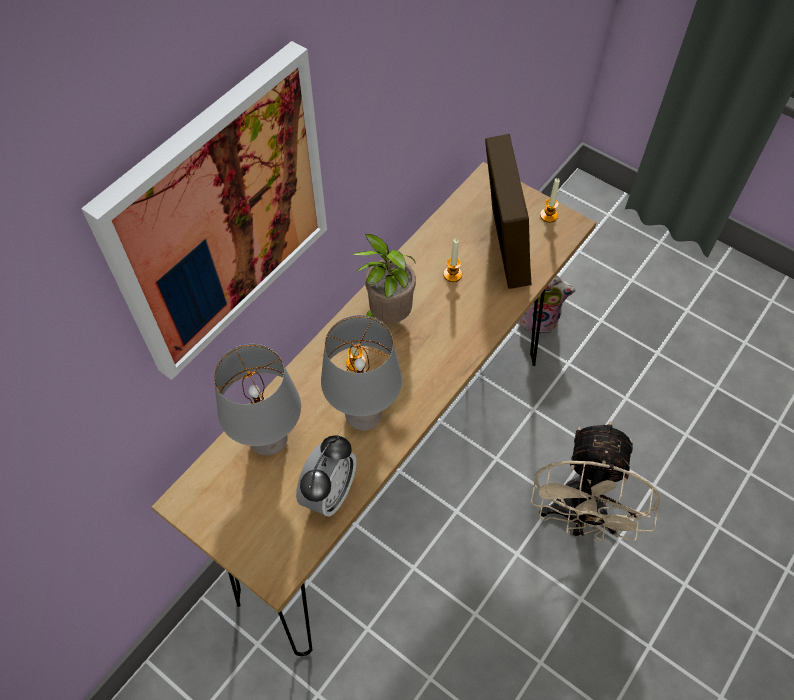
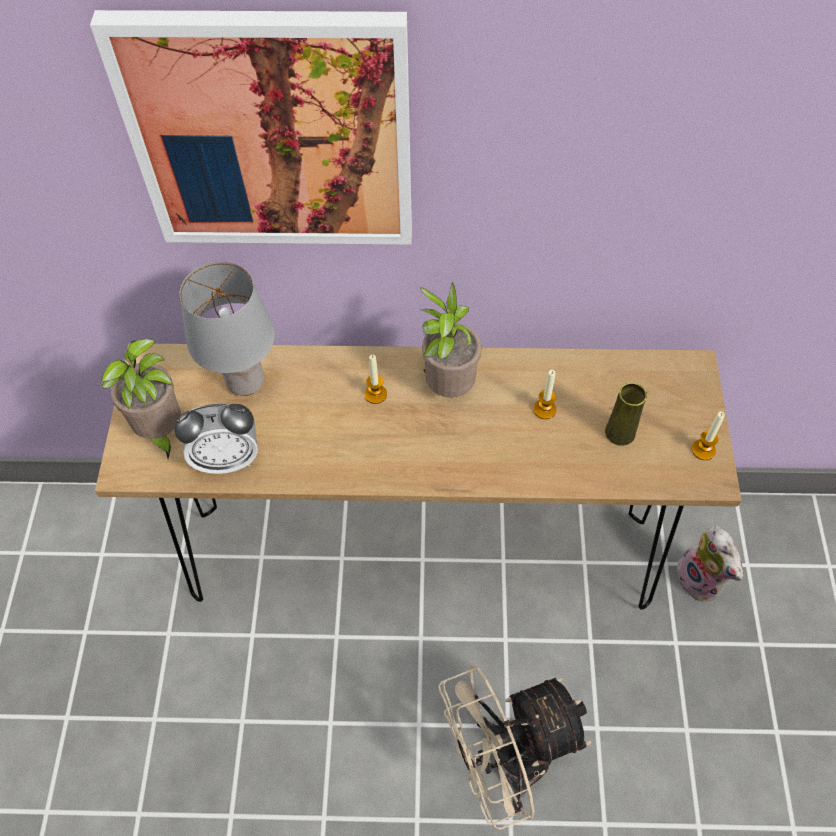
camera: 55 degrees right, 0 degrees up
(264, 528) = (161, 432): none -> potted plant
(362, 415) = (324, 434): grey table lamp -> none
(502, 247) = (620, 432): picture frame -> yellow vase

